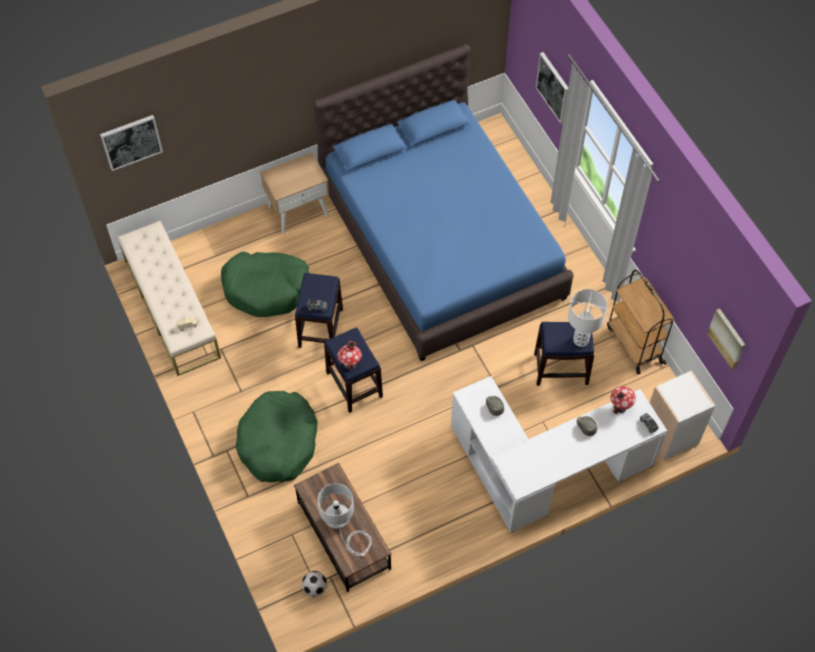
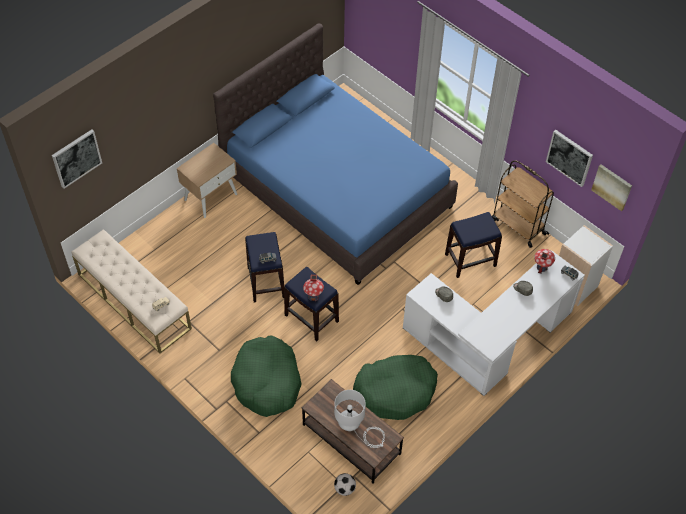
camera: 20 degrees left, 5 degrees down
(267, 288) = (208, 263): green dog bed -> green dog bed (395, 391)
(553, 87) = (400, 39): picture -> picture (569, 157)
(581, 339) = (488, 227): white table lamp -> none

